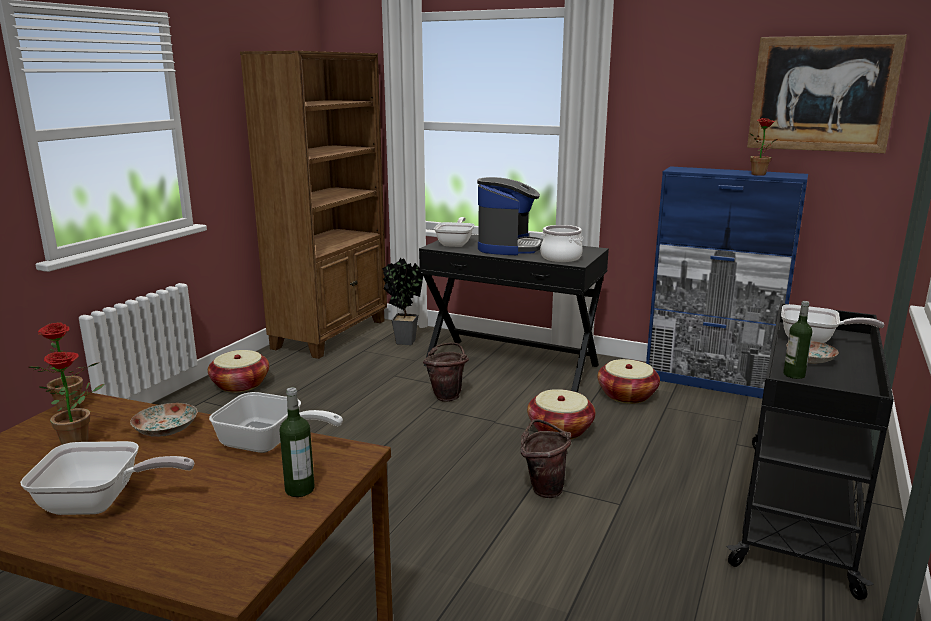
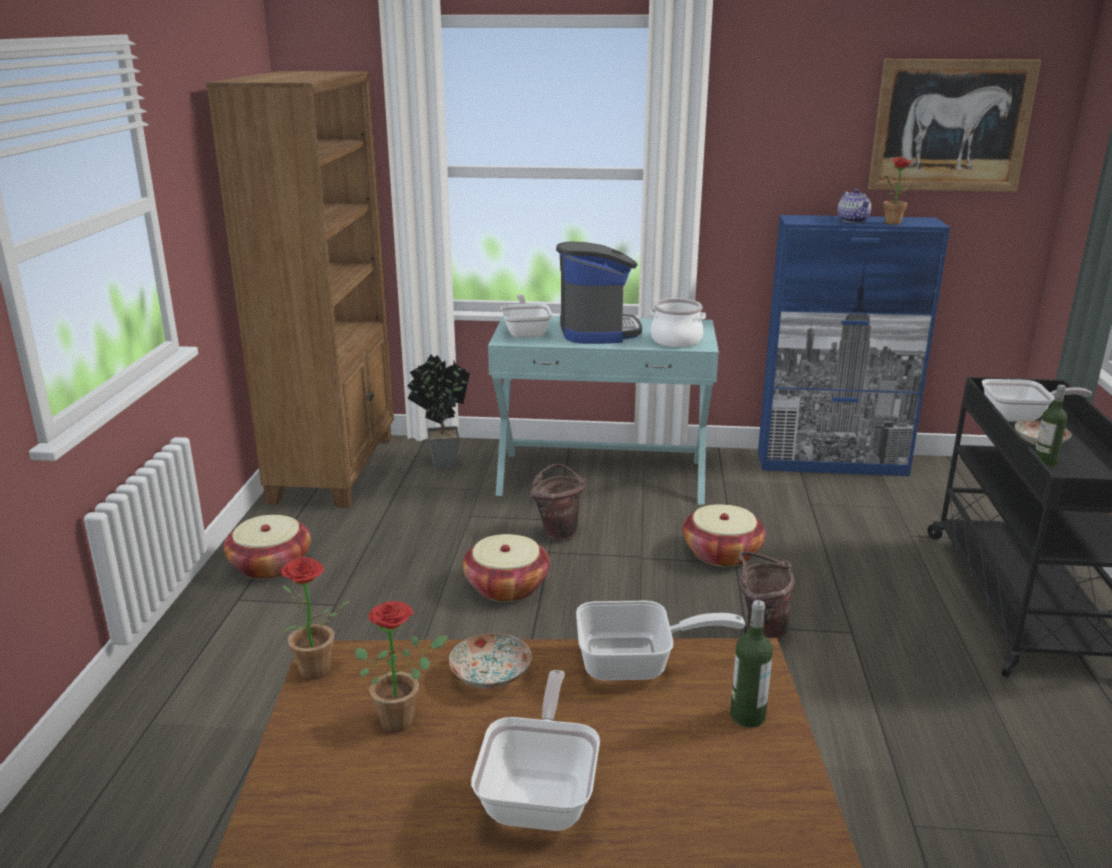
camera: 20 degrees left, 5 degrees up
(101, 503) = (541, 794): frying pan -> frying pan turned 60 degrees counterclockwise
(511, 365) = (602, 477): black console table -> turquoise console table
(627, 395) = (760, 496): basket -> basket (507, 587)
(725, 172) = (853, 220): none -> teapot

